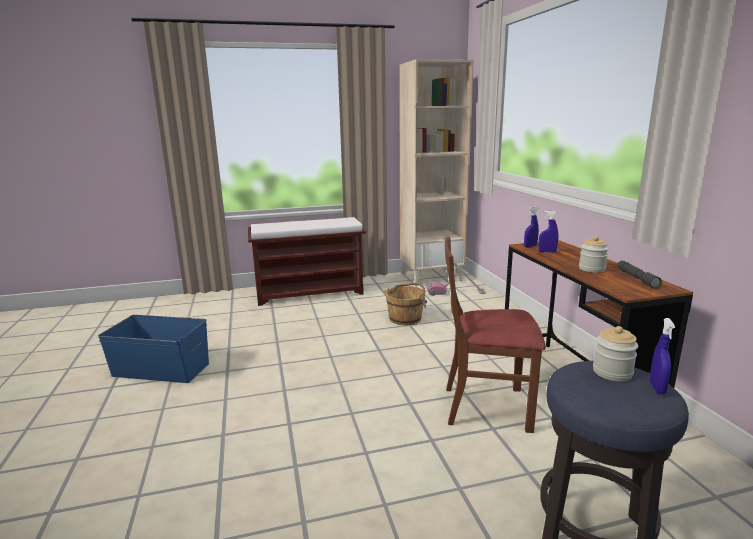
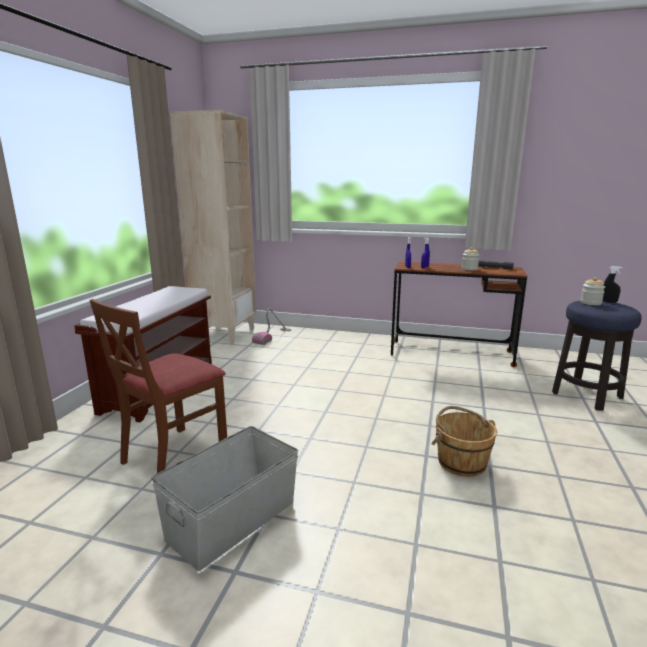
camera: 60 degrees left, 0 degrees up
(161, 369) = (231, 520): blue storage box -> grey storage box
(405, 318) = (293, 365): brown bucket -> brown bucket (461, 462)
(486, 407) = (456, 380): brown chair -> brown chair (174, 455)
(657, 388) = (608, 301): blue spray bottle -> black spray bottle

